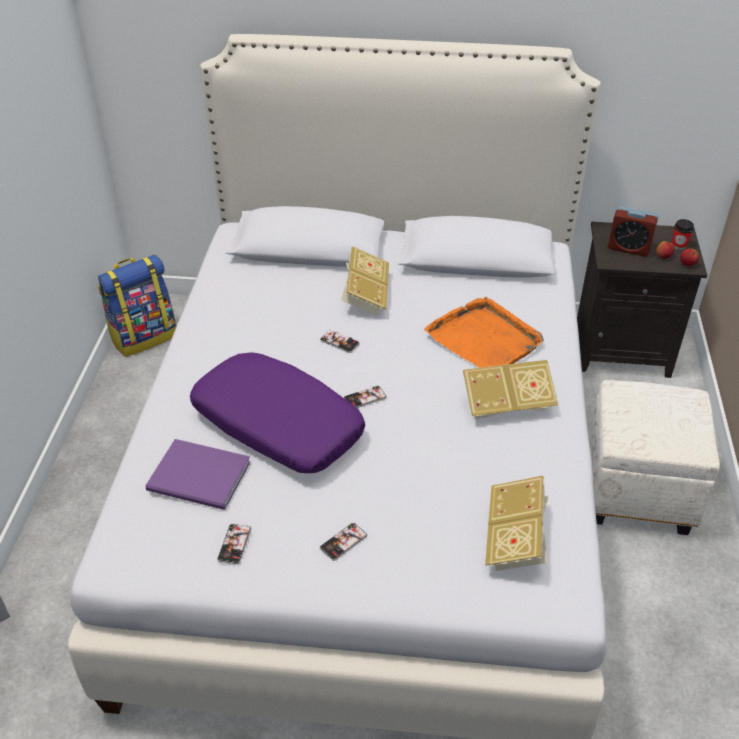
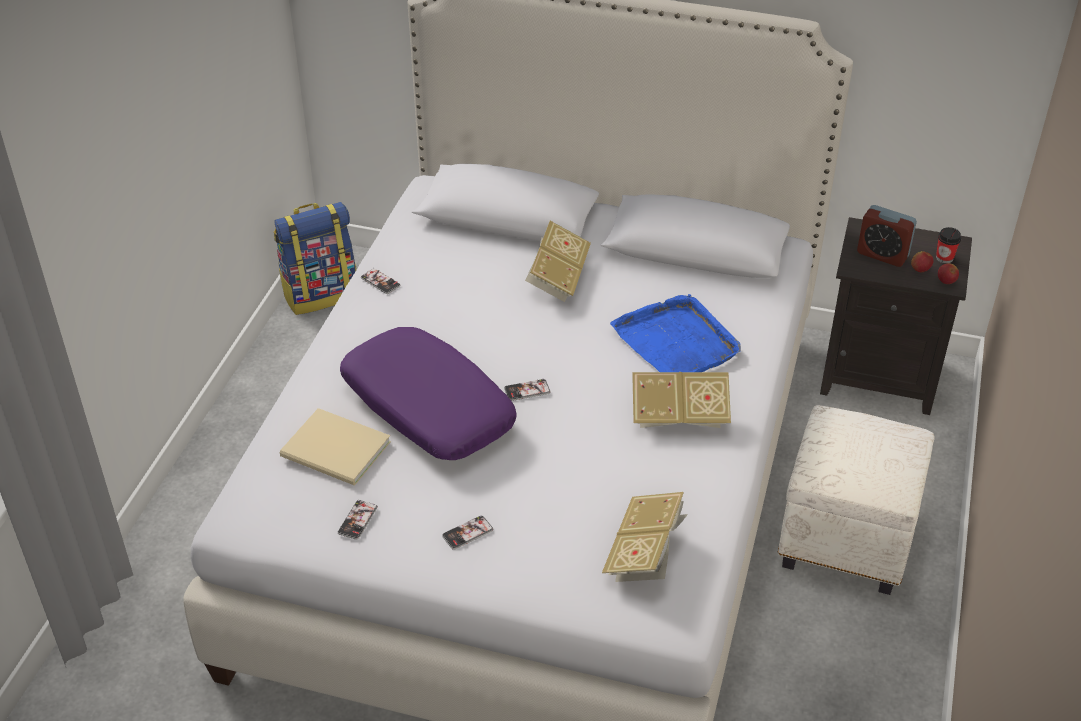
camera: 10 degrees right, 0 degrees up
(200, 479) = (337, 452): purple book -> beige book
(339, 342) = (515, 326): phone -> phone (380, 282)
(484, 339) = (677, 342): orange tray -> blue tray

